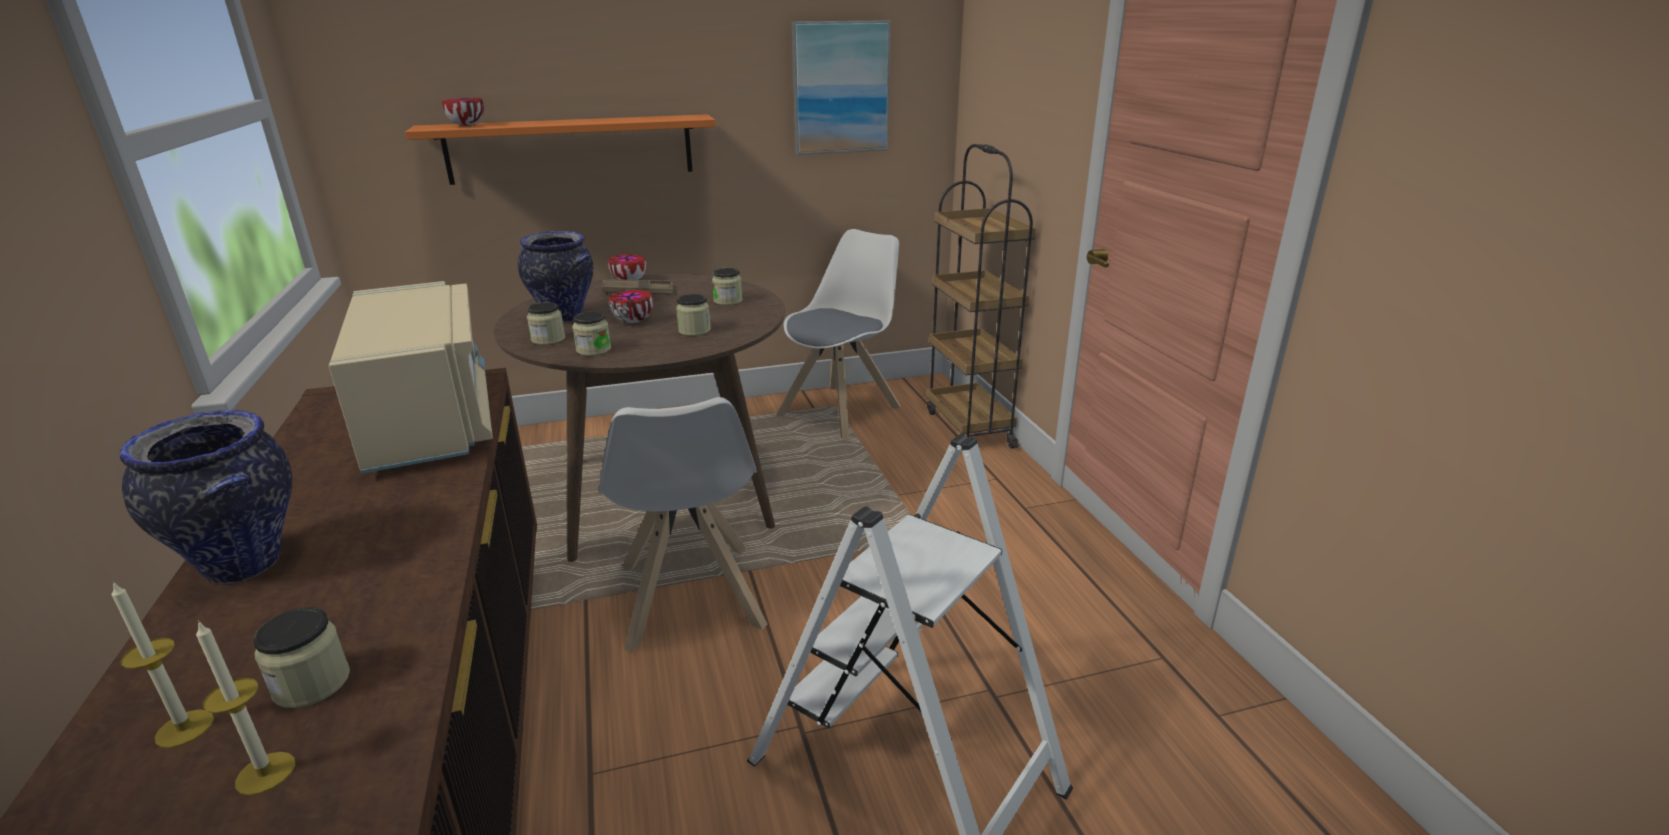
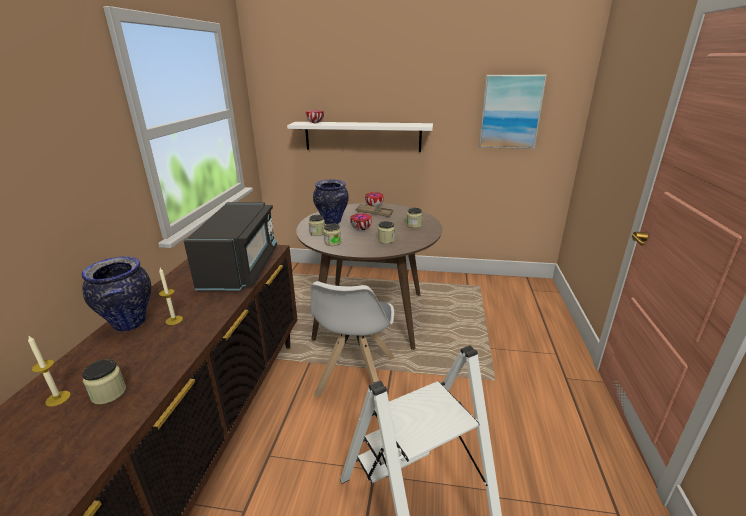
camera: 25 degrees right, 0 degrees up
(265, 773) = (64, 433): candle -> candle (174, 320)
(429, 421) = (240, 267): beige microwave -> black microwave
(571, 149) = (362, 136): orange shelf -> white shelf
(841, 410) = (482, 289): chair -> none
(969, 429) = (553, 318): brown cart -> none

